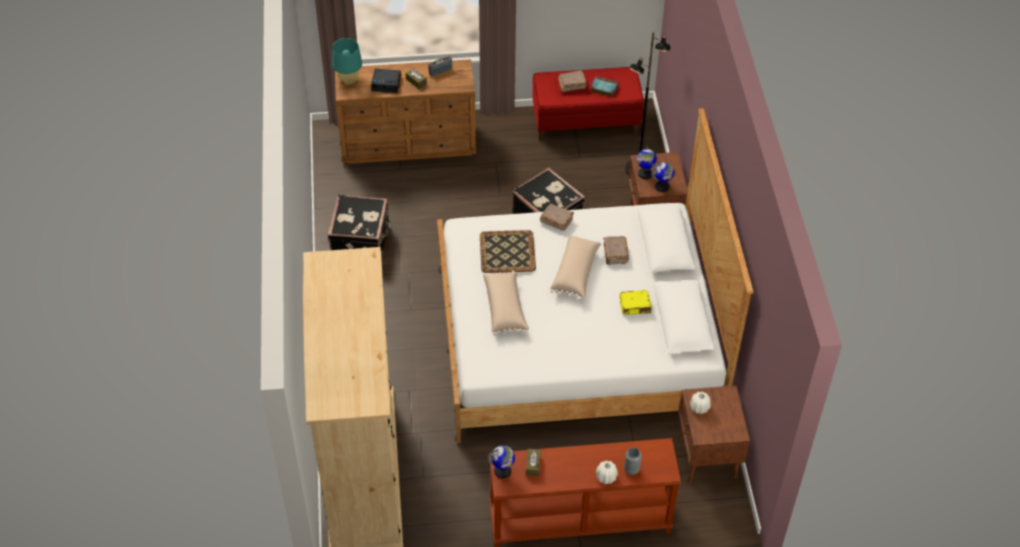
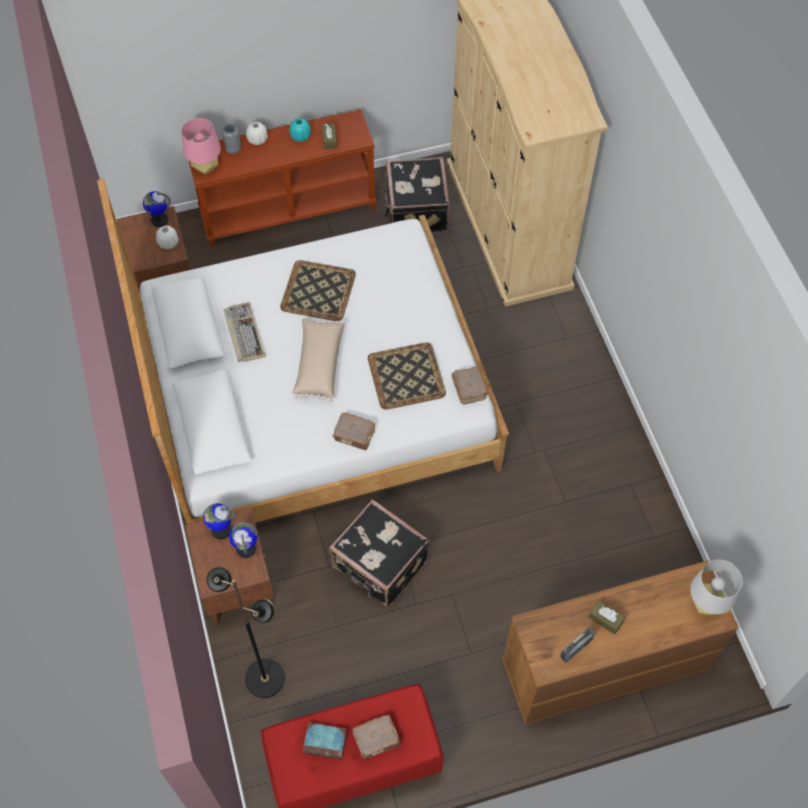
camera: 170 degrees right, 10 degrees up
(348, 80) = (706, 604): turquoise table lamp -> grey table lamp
(362, 242) = (607, 486): black suitcase -> black suitcase (415, 211)
(386, 83) = (648, 607): alarm clock -> none
(502, 471) = (357, 130): globe -> globe (159, 220)
(505, 308) = (393, 307): beige pillow -> none
(561, 474) = (300, 136): none -> turquoise vase
(567, 330) = (318, 291): none -> tray
(615, 254) = (274, 399): brown book -> brown book (469, 388)
(635, 306) = (243, 333): yellow book -> keyboard
(660, 454) = (205, 167): none -> pink table lamp

